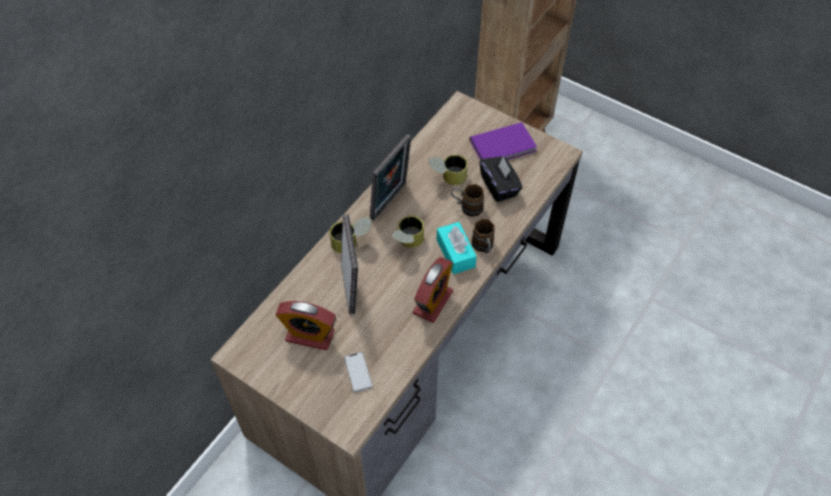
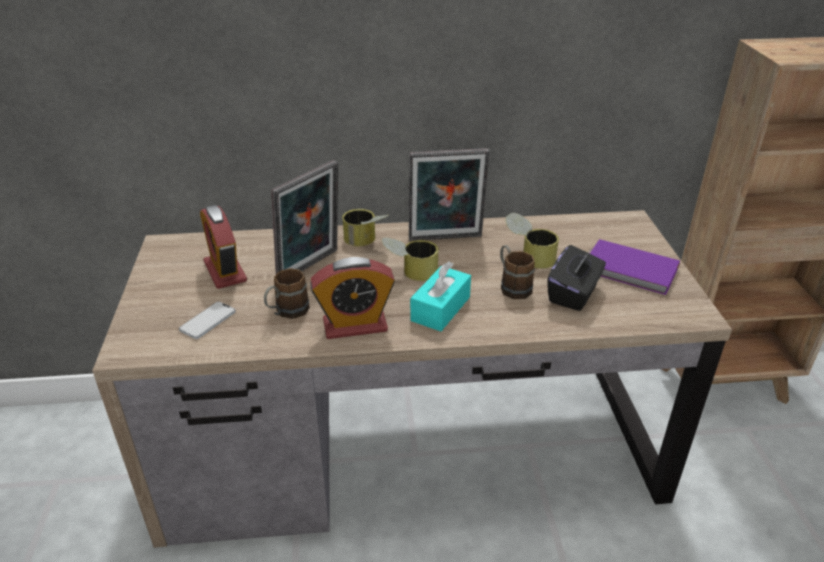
camera: 50 degrees right, 20 degrees down
(483, 247) = (476, 324): brown mug -> brown mug (287, 312)

